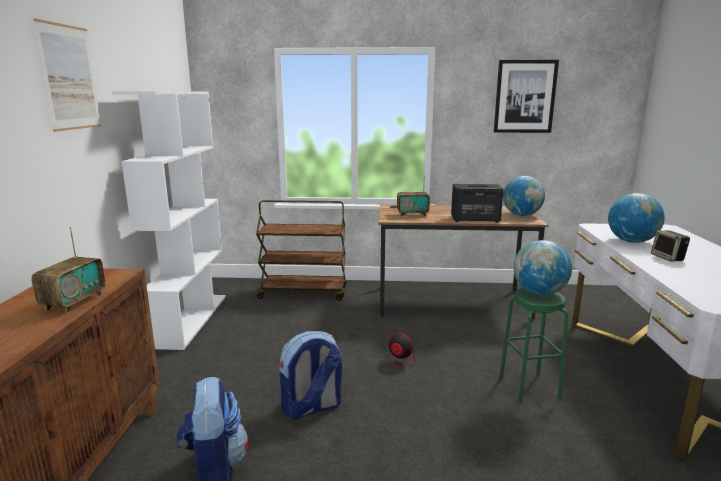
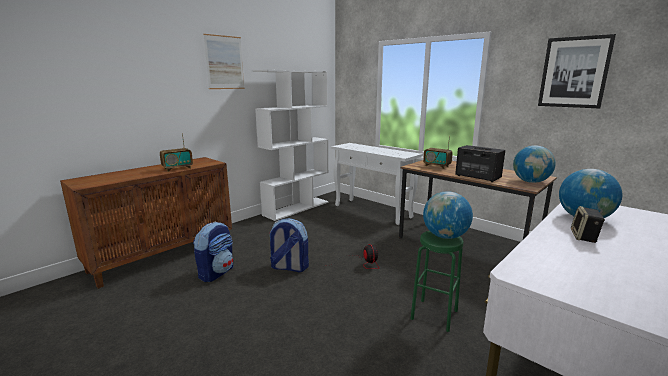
camera: 40 degrees right, 0 degrees up
(304, 292) = (373, 211): brown cart -> white console table

